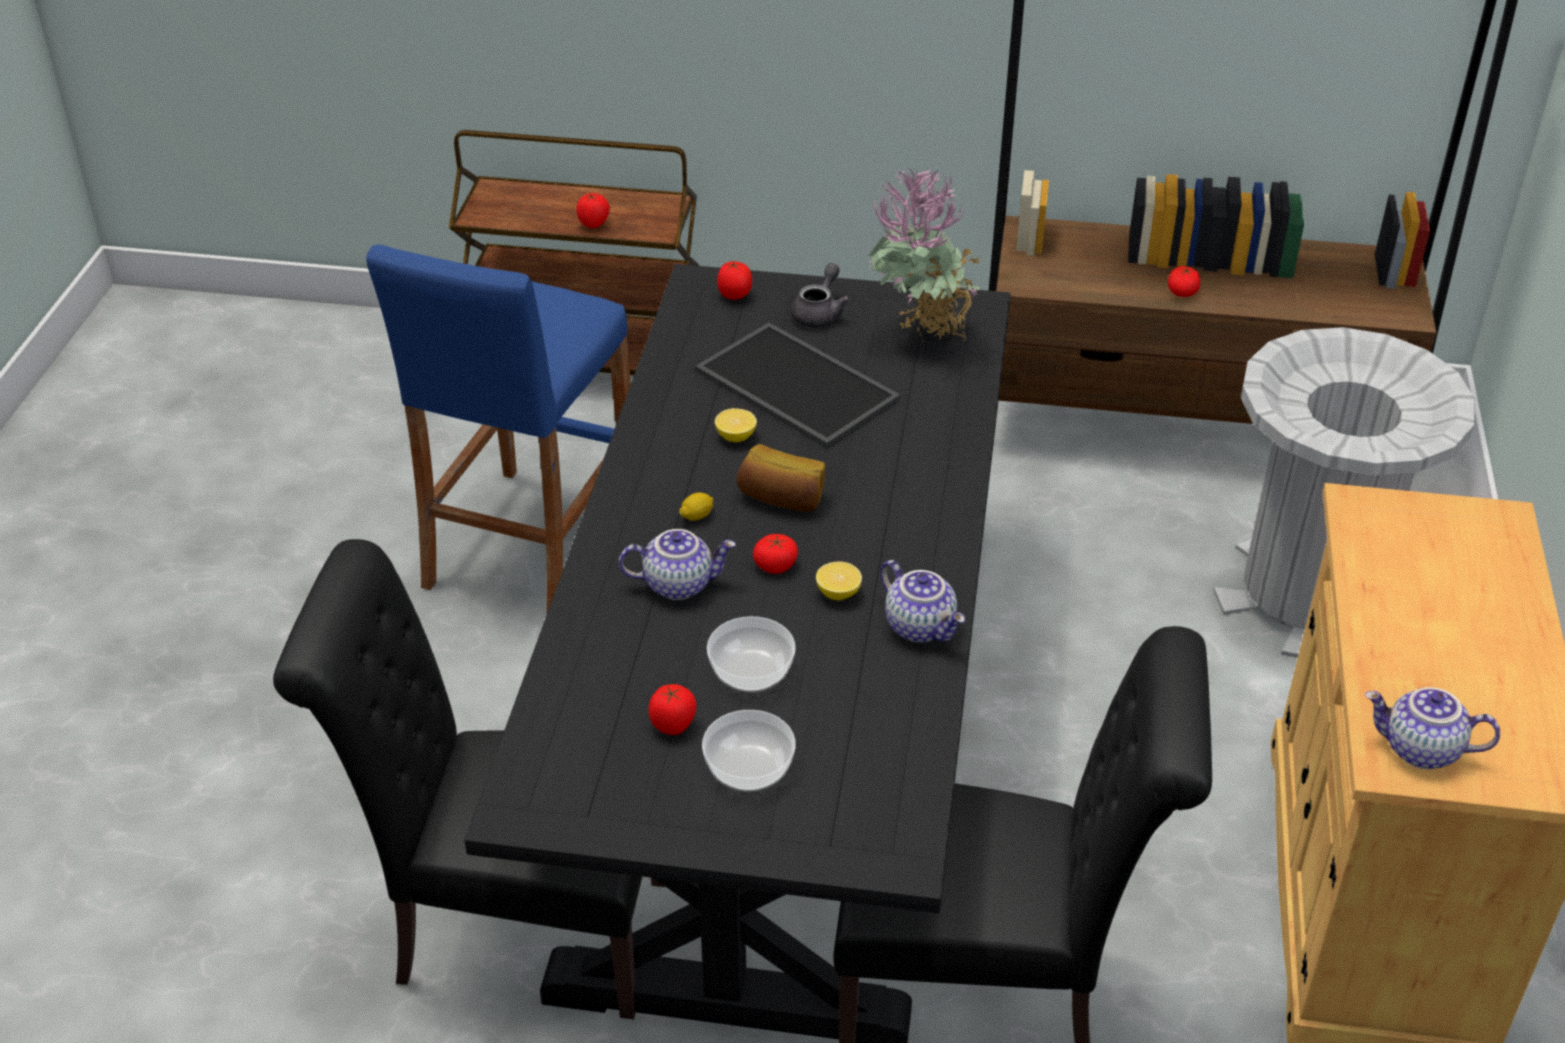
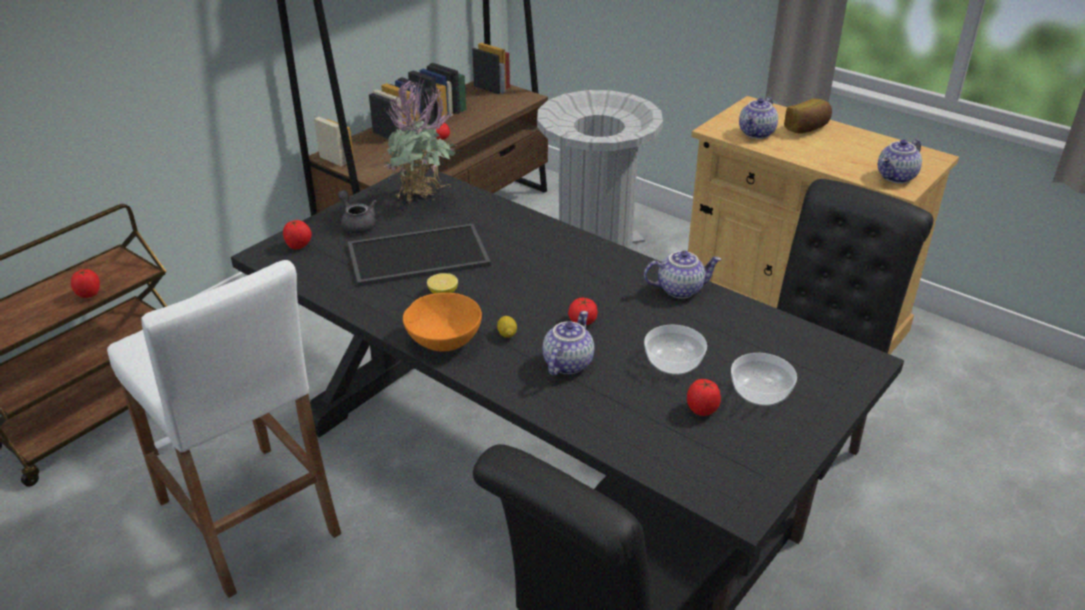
camera: 60 degrees left, 5 degrees down
(530, 544) = (248, 517): blue stool -> white stool
(646, 475) = (444, 341): none -> orange bowl
(781, 498) = (521, 297): bread -> bread (807, 128)
(838, 593) = (627, 307): lemon -> none
(1396, 552) = (757, 134): none -> teapot

